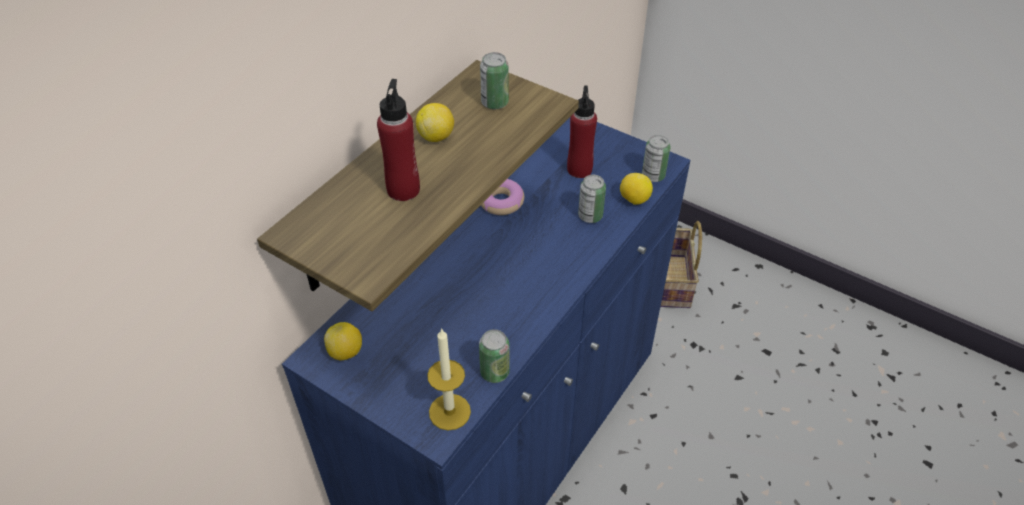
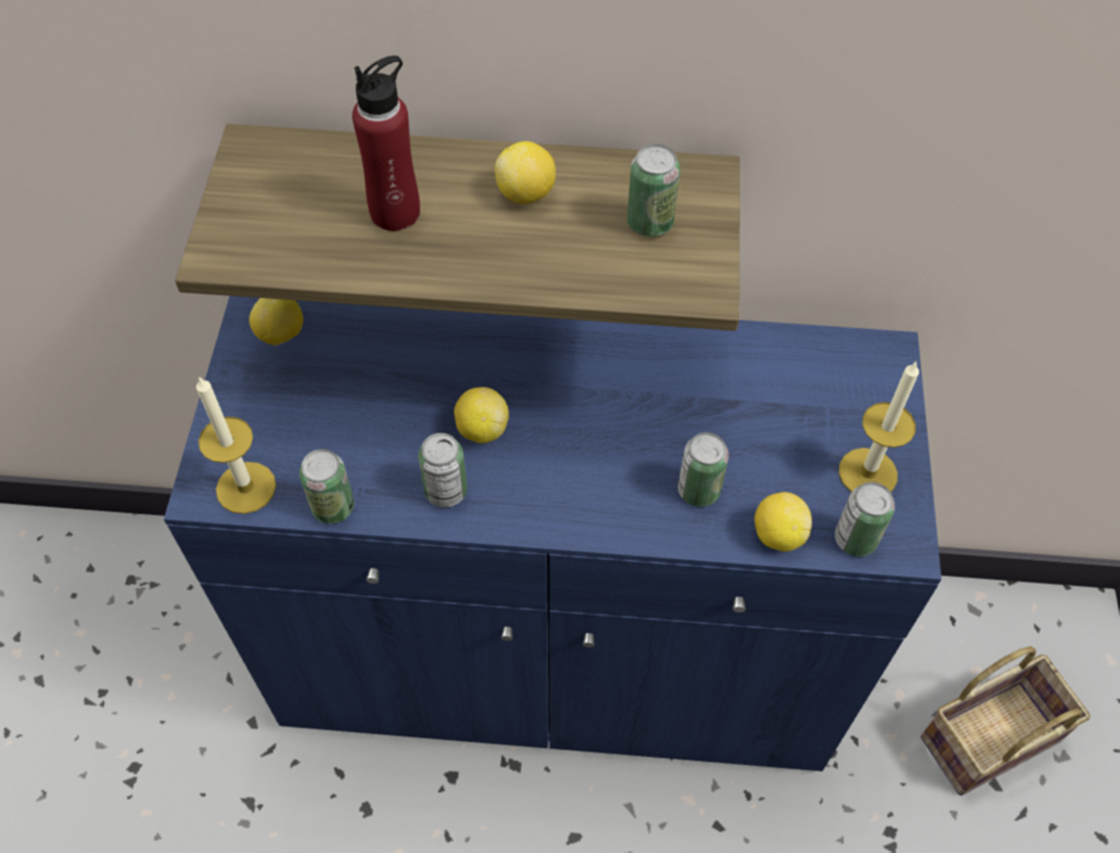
camera: 60 degrees right, 10 degrees up
(490, 284) = (482, 429): none -> lemon
(501, 202) = (648, 366): donut -> none
(520, 316) = (446, 491): none -> can
(579, 169) = (791, 432): red bottle -> none
(620, 155) = (868, 473): none -> candle

